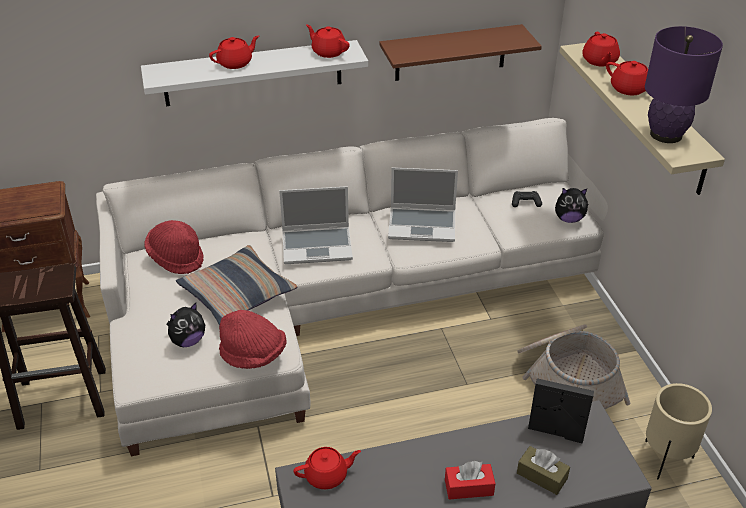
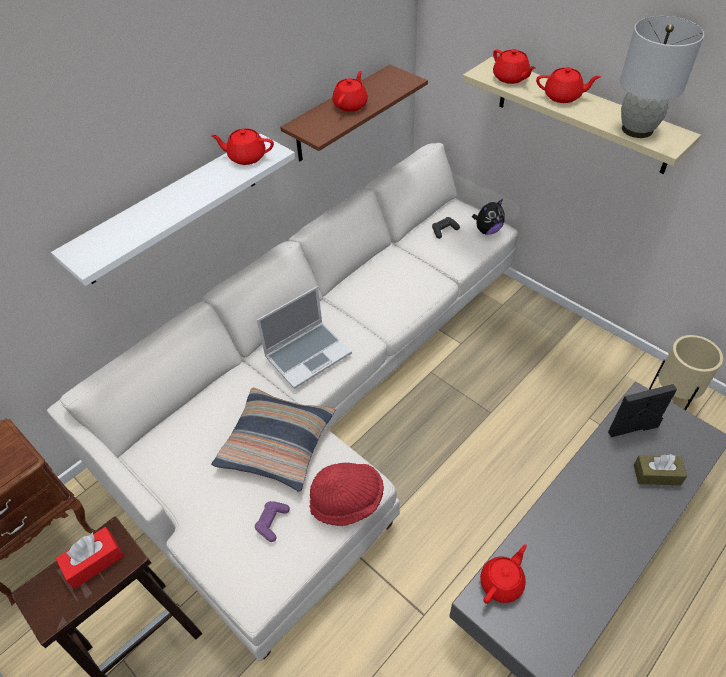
camera: 30 degrees left, 10 degrees up
(176, 258) = (183, 436): red hat -> none
(188, 341) = (272, 522): plush toy -> purple game controller
(235, 63) = (161, 206): red teapot -> red teapot (351, 105)
(423, 225) = (381, 289): laptop -> none
(469, 487) = (617, 520): red tissue box -> red tissue box (94, 561)
(567, 381) = (558, 369): basket -> none
(666, 135) = (637, 129): purple table lamp -> white table lamp

